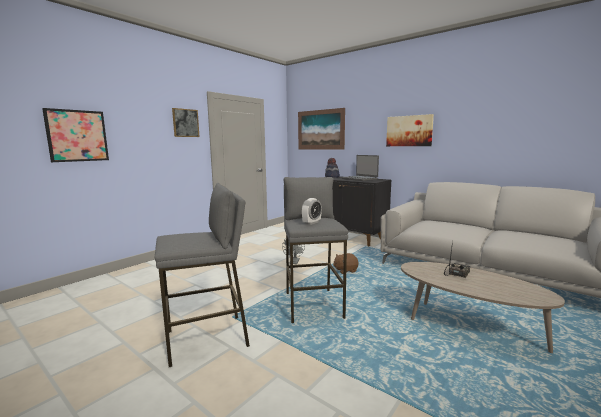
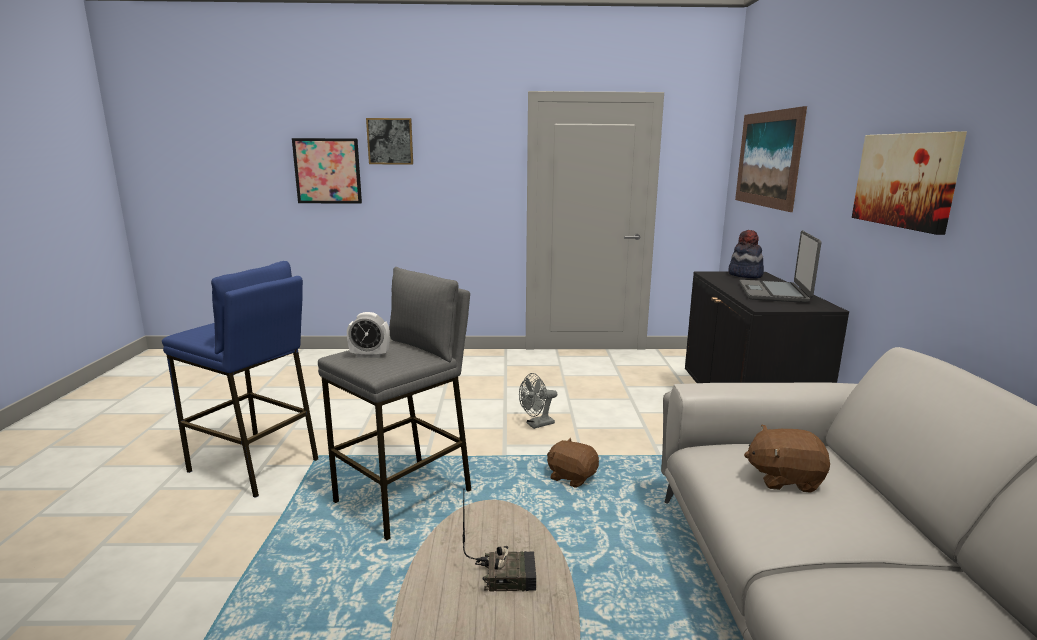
camera: 50 degrees right, 5 degrees up
(185, 123) = (481, 148): picture -> picture (390, 141)
(208, 339) = (254, 466): grey stool -> blue stool
(444, 226) = (784, 479): none -> brown plush toy

